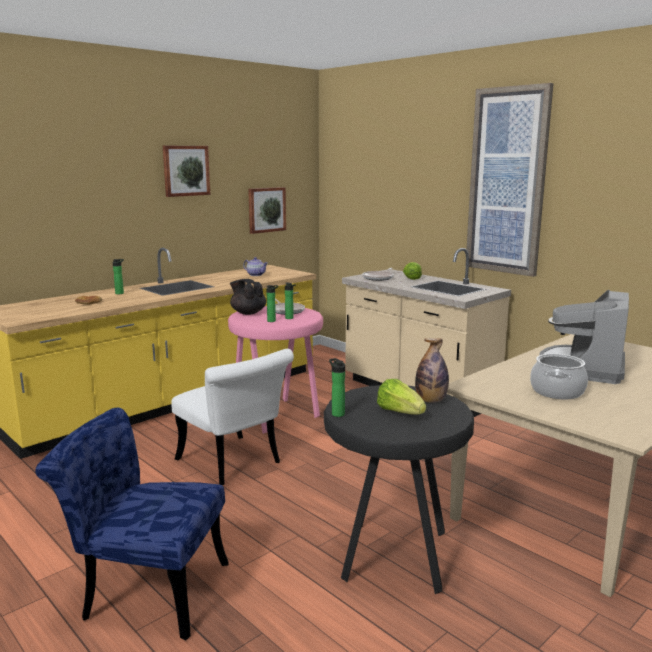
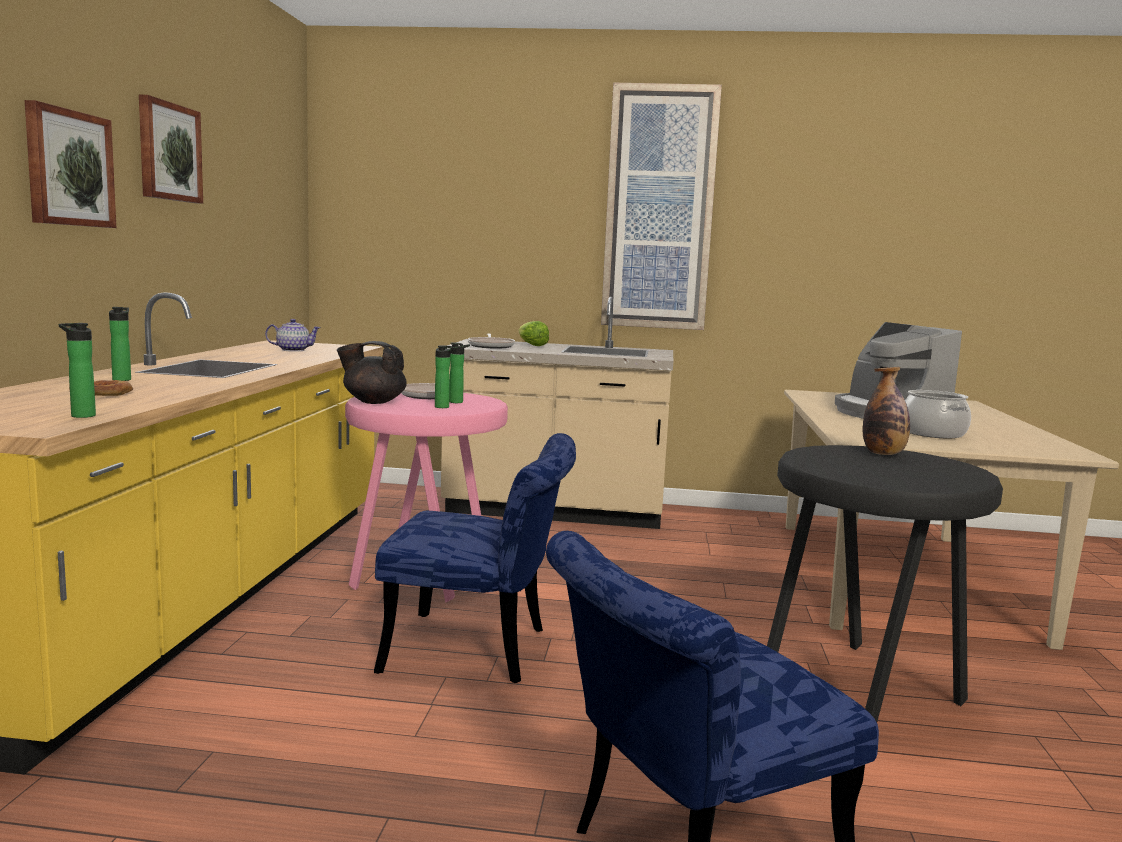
camera: 40 degrees left, 5 degrees down
(234, 464) = (480, 651): white chair -> blue chair
(266, 209) = (259, 244): picture -> picture (68, 168)
(337, 413) = (850, 479): bottle -> bottle (80, 415)
(400, 412) = (896, 468): lettuce -> none

